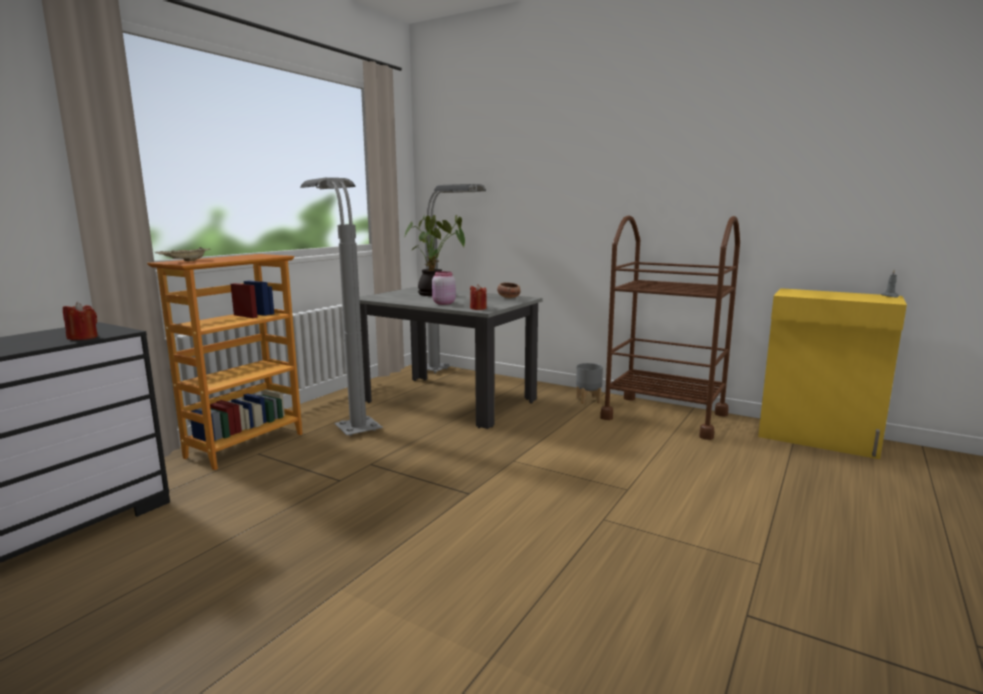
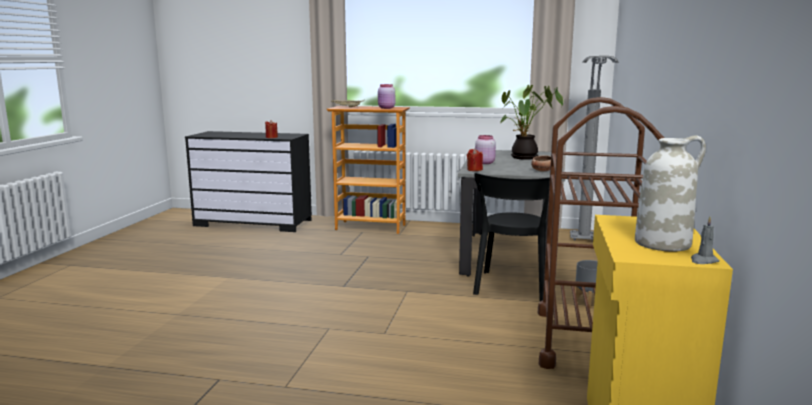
camera: 70 degrees right, 0 degrees up
(253, 256) = (386, 108): none -> pink jar
(348, 422) = (430, 238): grey floor lamp -> none
(537, 416) = (511, 287): none -> black chair
(853, 296) = (663, 243): none -> white vase

